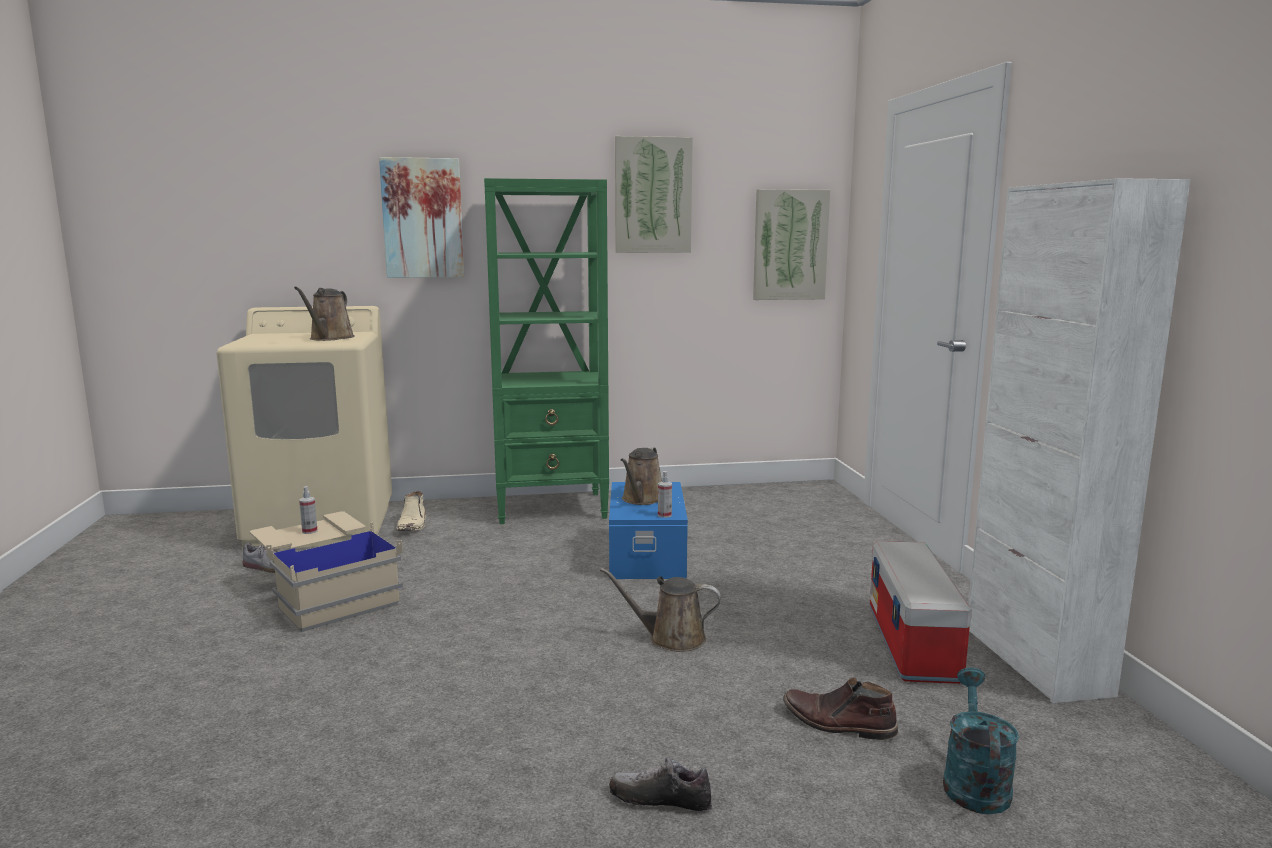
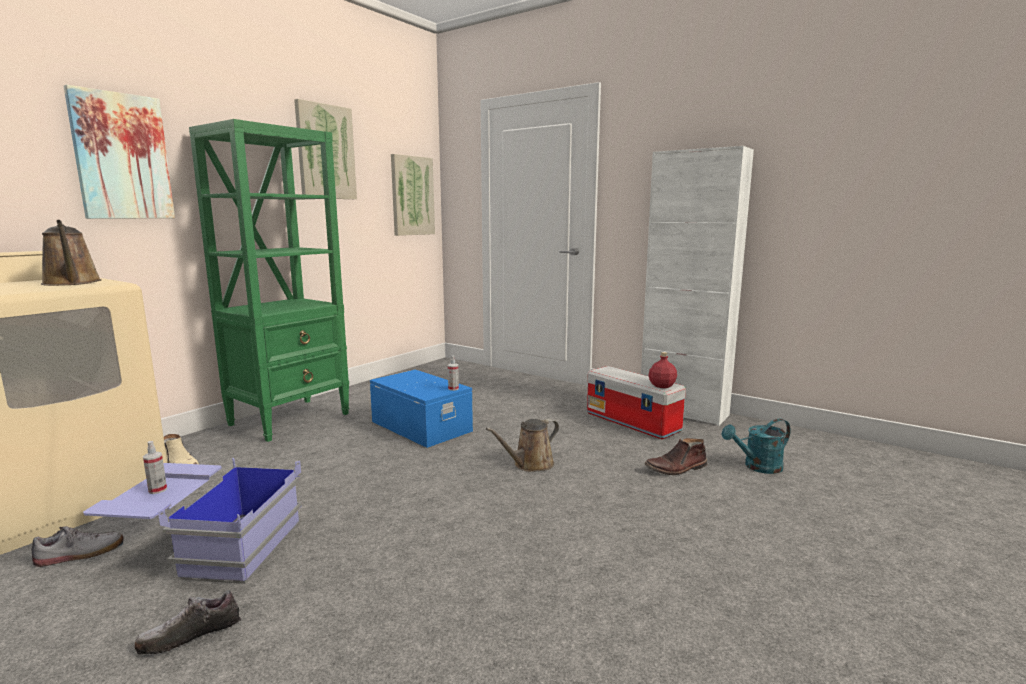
camera: 45 degrees left, 0 degrees up
(326, 594) = (206, 547): beige storage box -> blue storage box
(642, 499) = (417, 384): brown watering can -> none
(660, 799) = (687, 541): shoe -> shoe (190, 635)
(928, 594) = (662, 386): none -> red bottle
(974, 782) = (757, 467): turquoise watering can -> turquoise watering can turned 75 degrees counterclockwise

